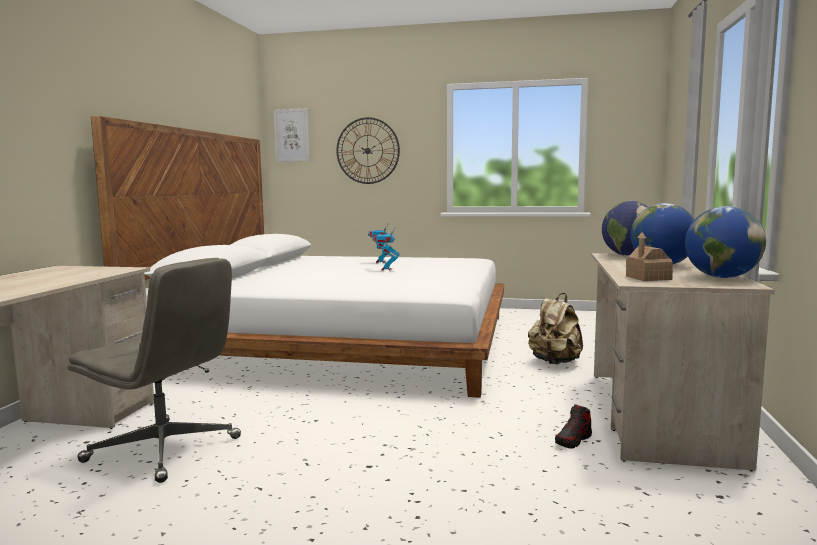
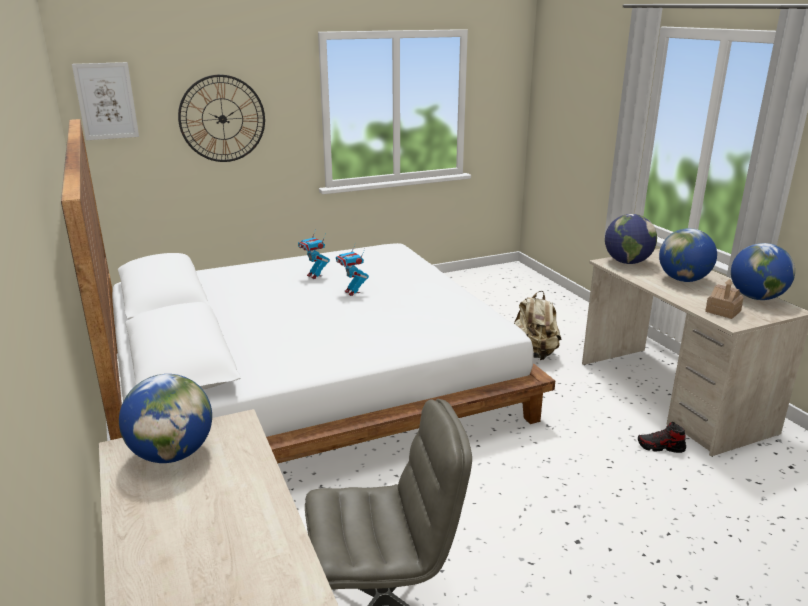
camera: 35 degrees left, 15 degrees up
(68, 271) = (172, 454): none -> globe
(573, 440) = (661, 447): shoe -> shoe turned 90 degrees clockwise

